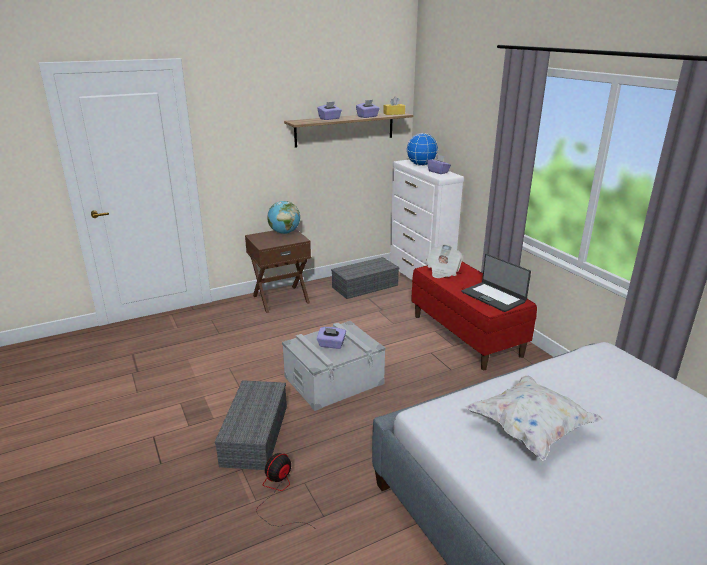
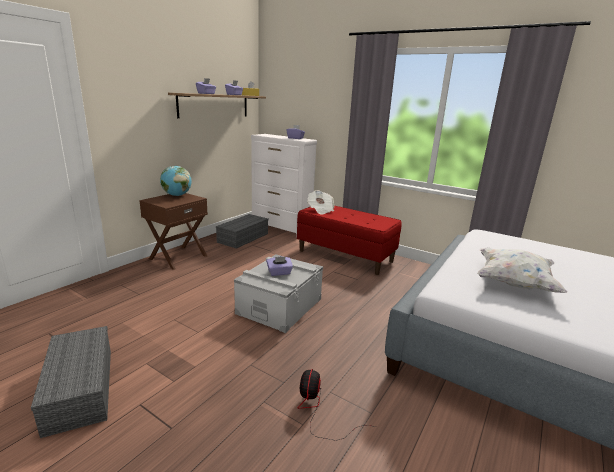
camera: 30 degrees left, 5 degrees down
(254, 433) = (248, 367): grey storage box -> grey storage box (79, 388)
(421, 165) = (276, 136): globe -> none
(493, 297) = (371, 219): laptop -> none

